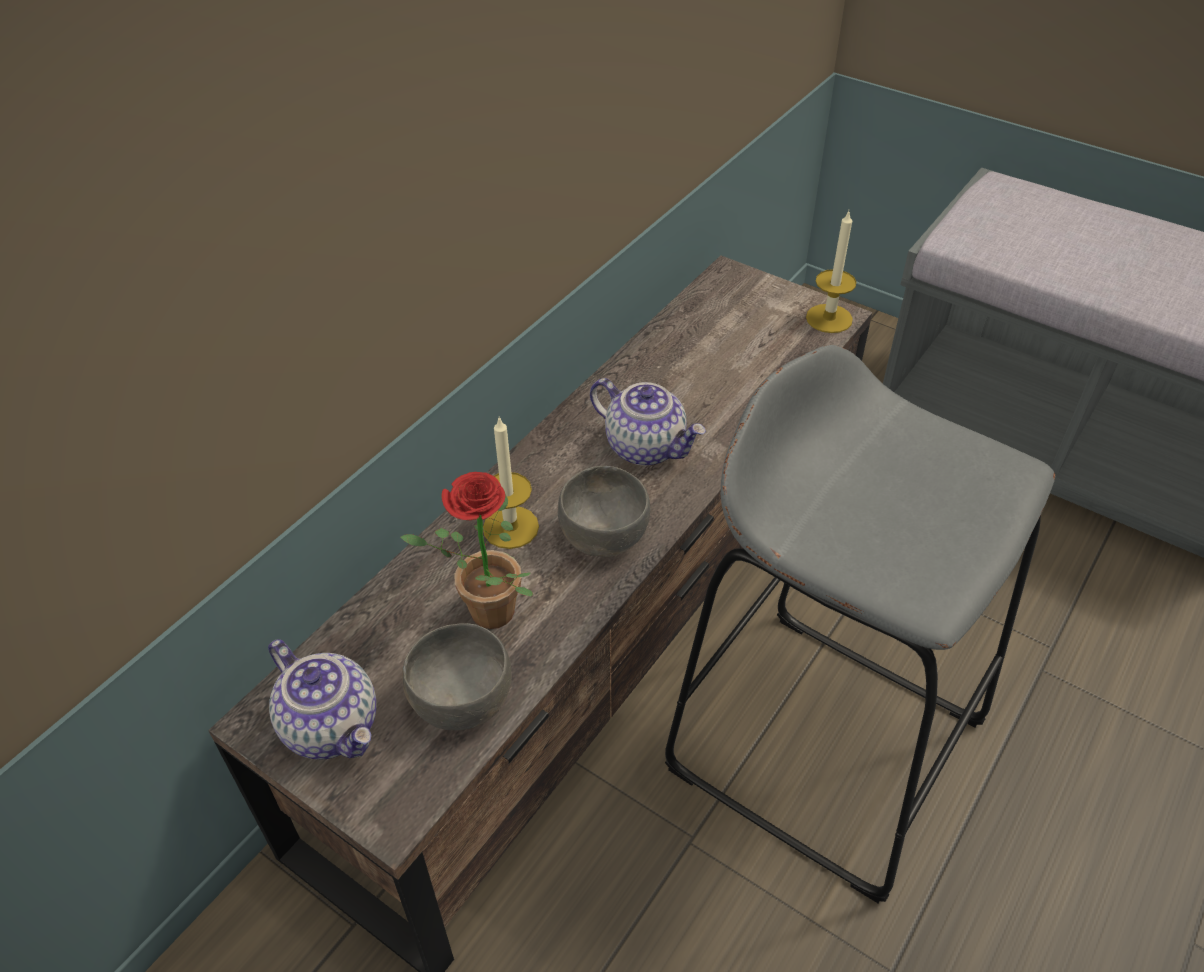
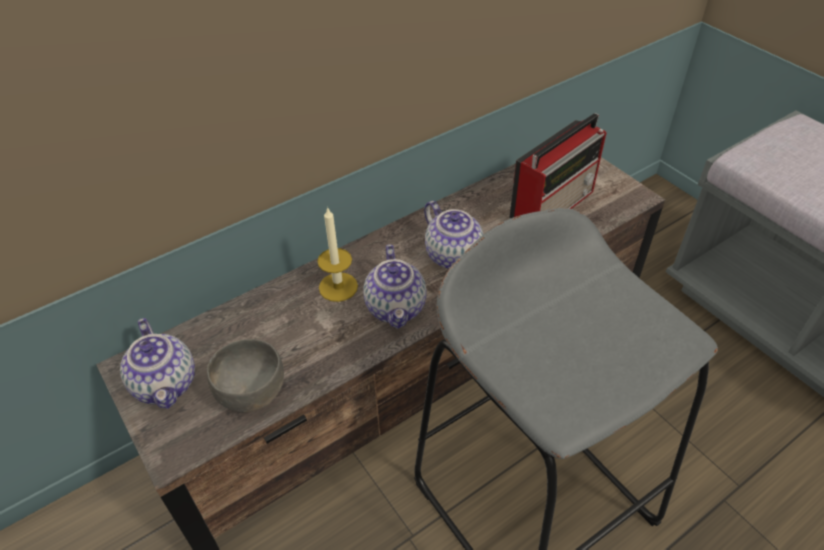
camera: 20 degrees right, 0 degrees up
(483, 615) = (292, 339): potted plant -> none
(604, 534) = (396, 308): grey bowl -> teapot
(741, 350) = (554, 205): none -> radio
(829, 318) = (629, 197): candle -> none

